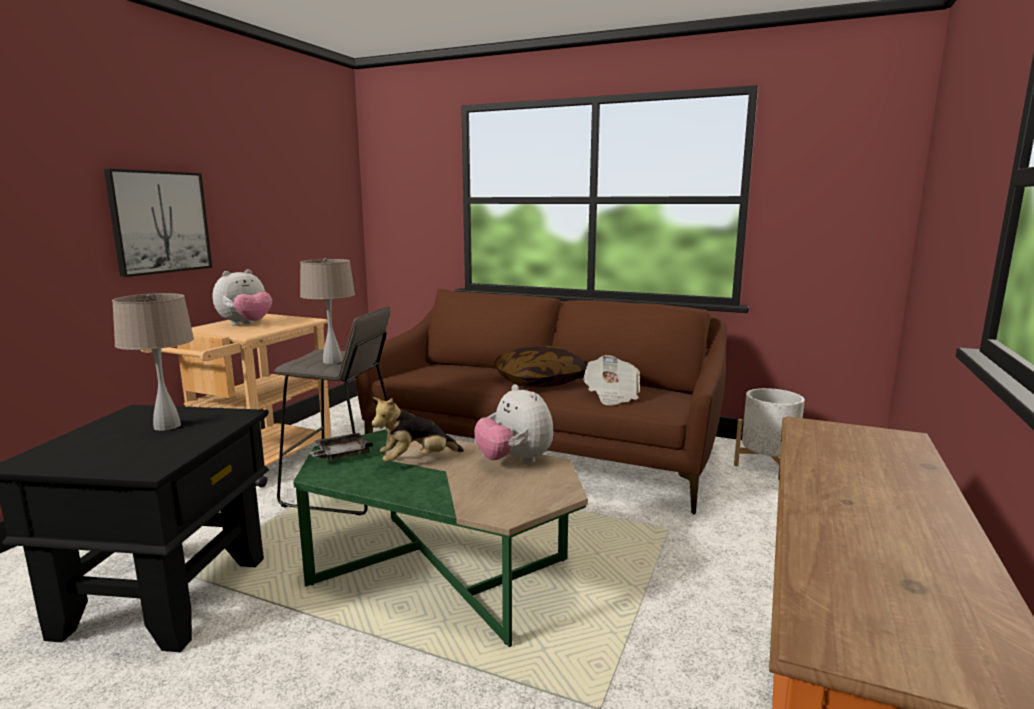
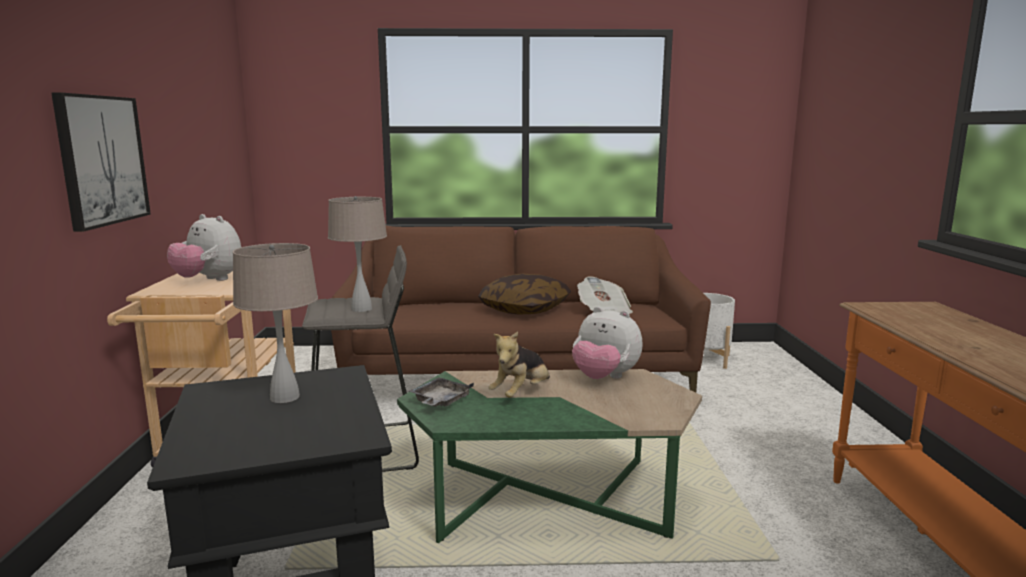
camera: 25 degrees left, 0 degrees up
(246, 324) = (209, 280): plush toy -> plush toy turned 105 degrees clockwise

